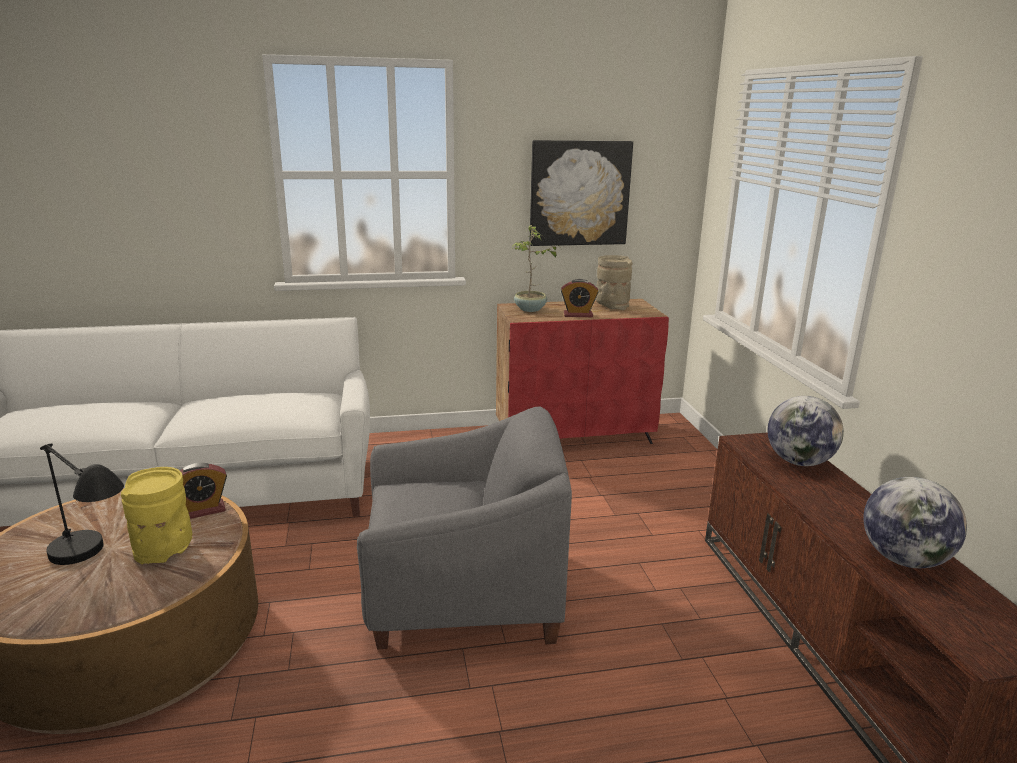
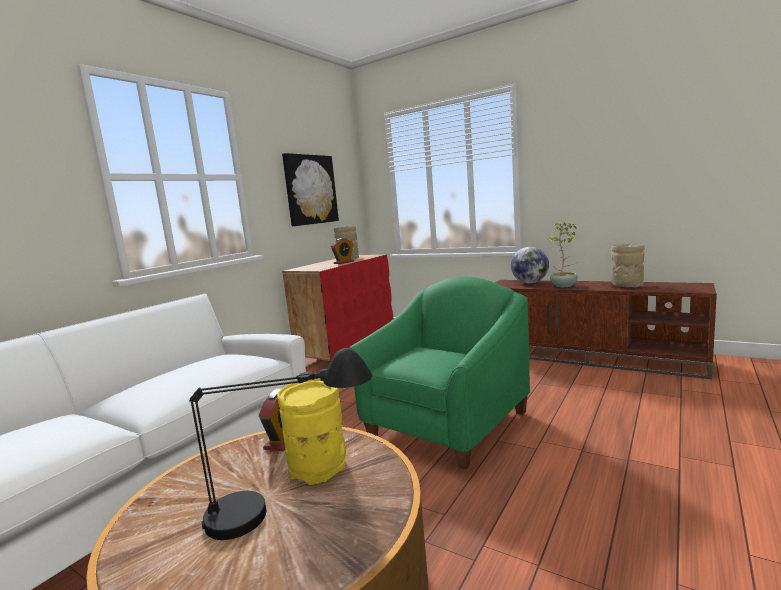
camera: 45 degrees left, 10 degrees down
(463, 594) = (447, 425): grey armchair -> green armchair
(530, 309) = (311, 267): potted plant -> potted plant (564, 286)
(903, 559) = (626, 286): globe -> beige vase

